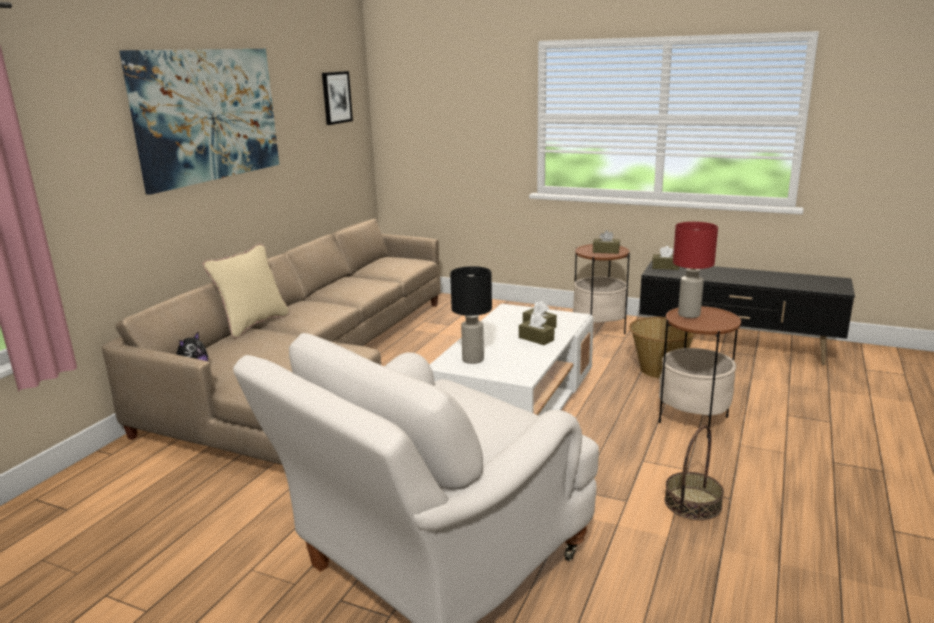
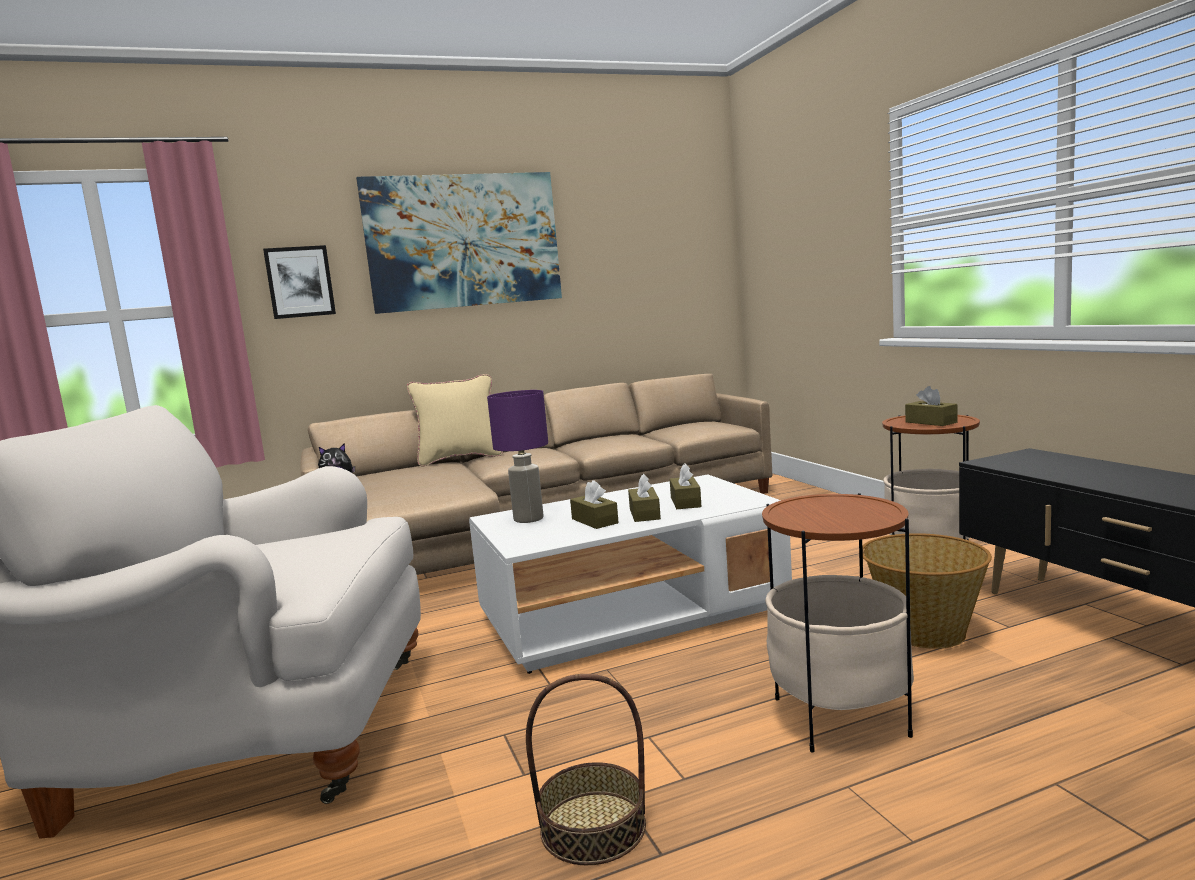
camera: 45 degrees right, 10 degrees down
(336, 97) = (671, 227): picture -> picture (300, 282)
(473, 359) = (529, 519): black table lamp -> purple table lamp
(665, 267) = (1030, 458): brown tissue box -> brown tissue box (594, 521)
(688, 314) = (820, 504): red table lamp -> none

